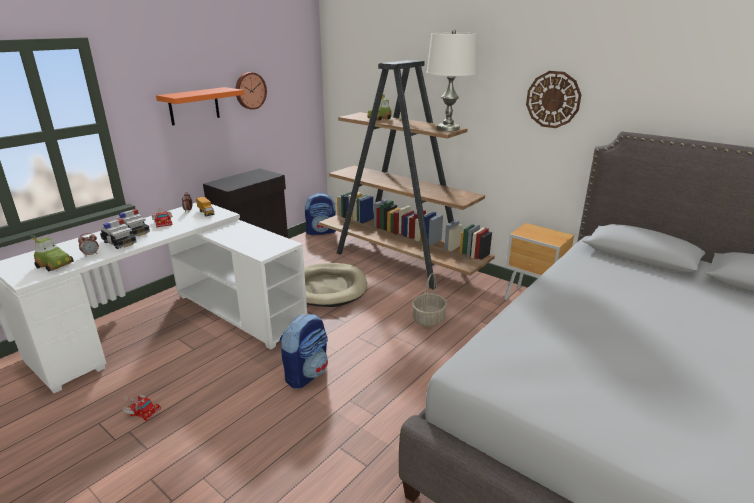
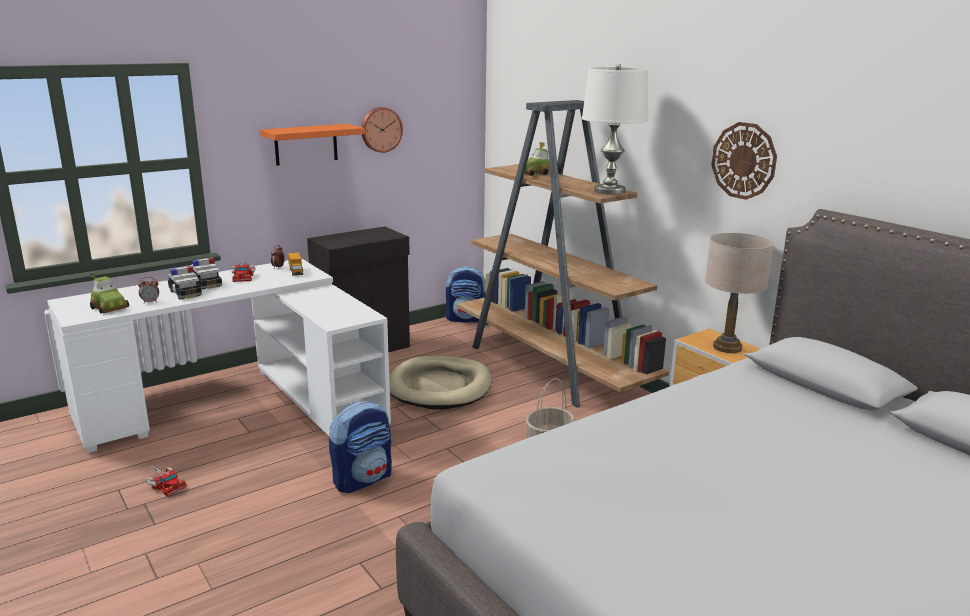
camera: 15 degrees right, 5 degrees down
(547, 235) = (727, 347): none -> beige table lamp

